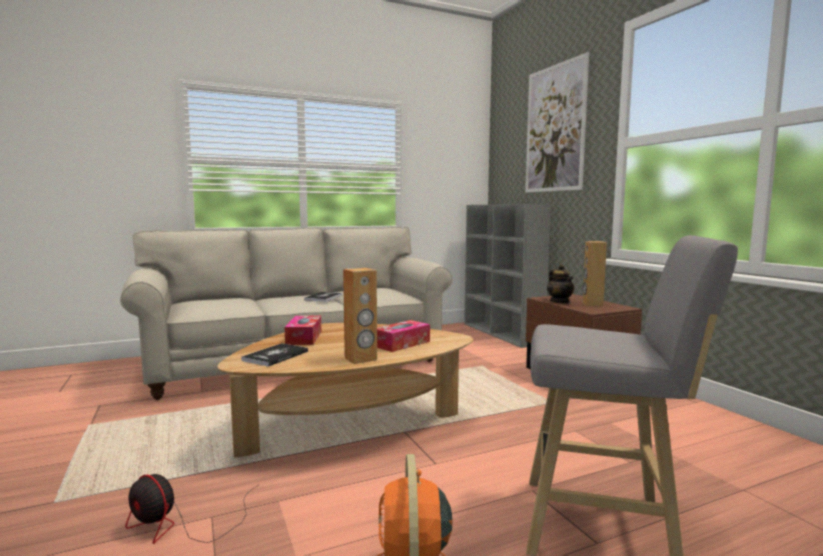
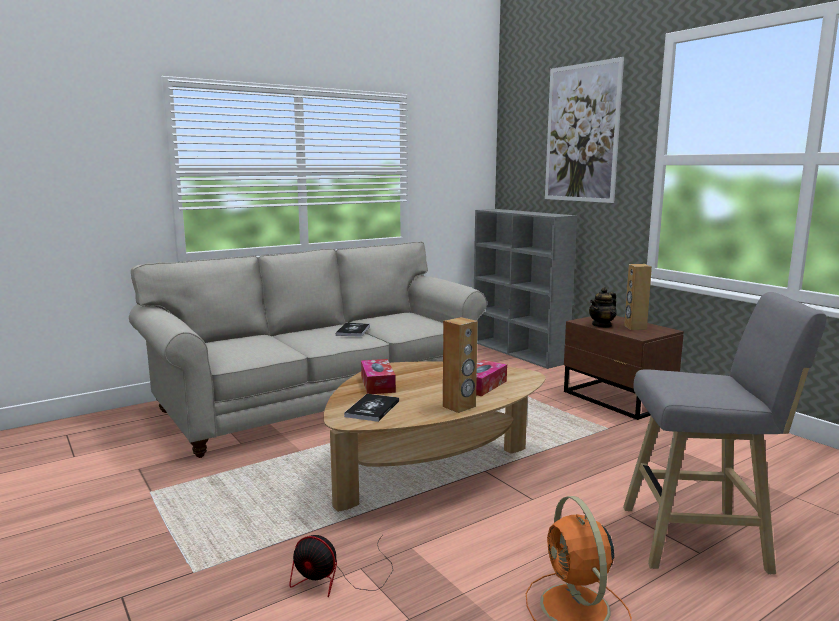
camera: 10 degrees left, 5 degrees up
(560, 301) = (602, 325): teapot -> teapot turned 75 degrees clockwise

